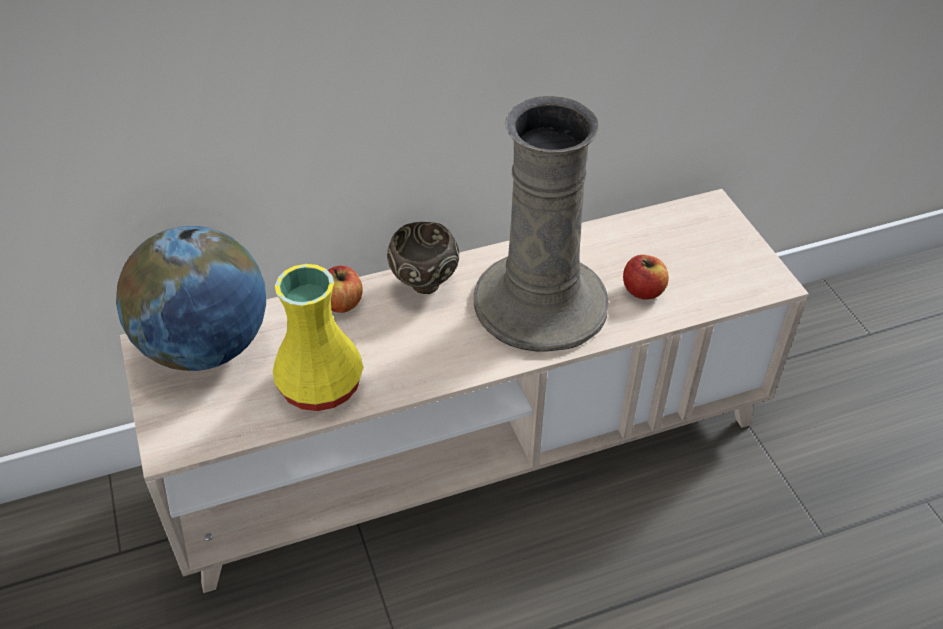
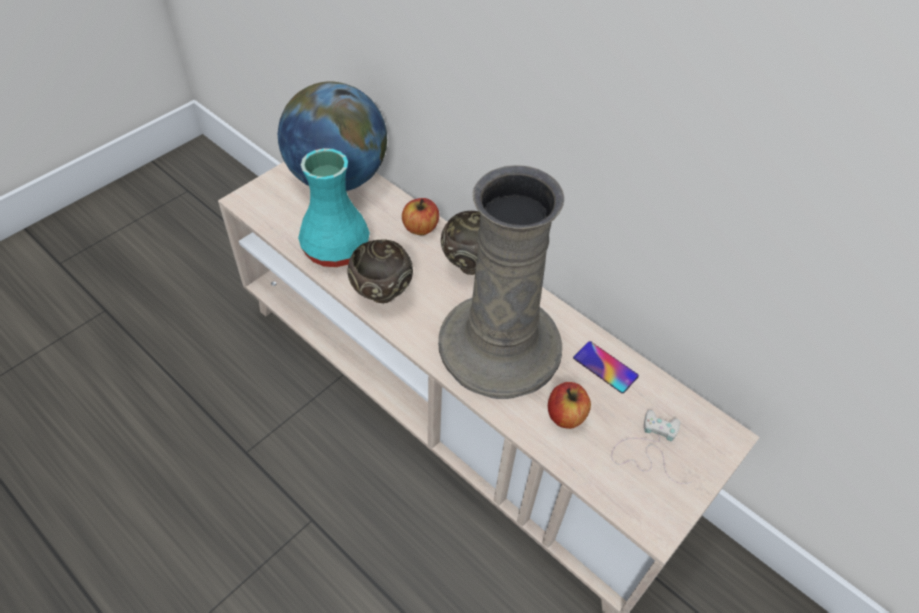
camera: 60 degrees right, 5 degrees up
(318, 386) = (334, 248): yellow vase -> turquoise vase
(417, 369) = (381, 295): none -> brown bowl
(606, 244) = (605, 367): none -> phone
(702, 255) = (648, 449): none -> white game controller

